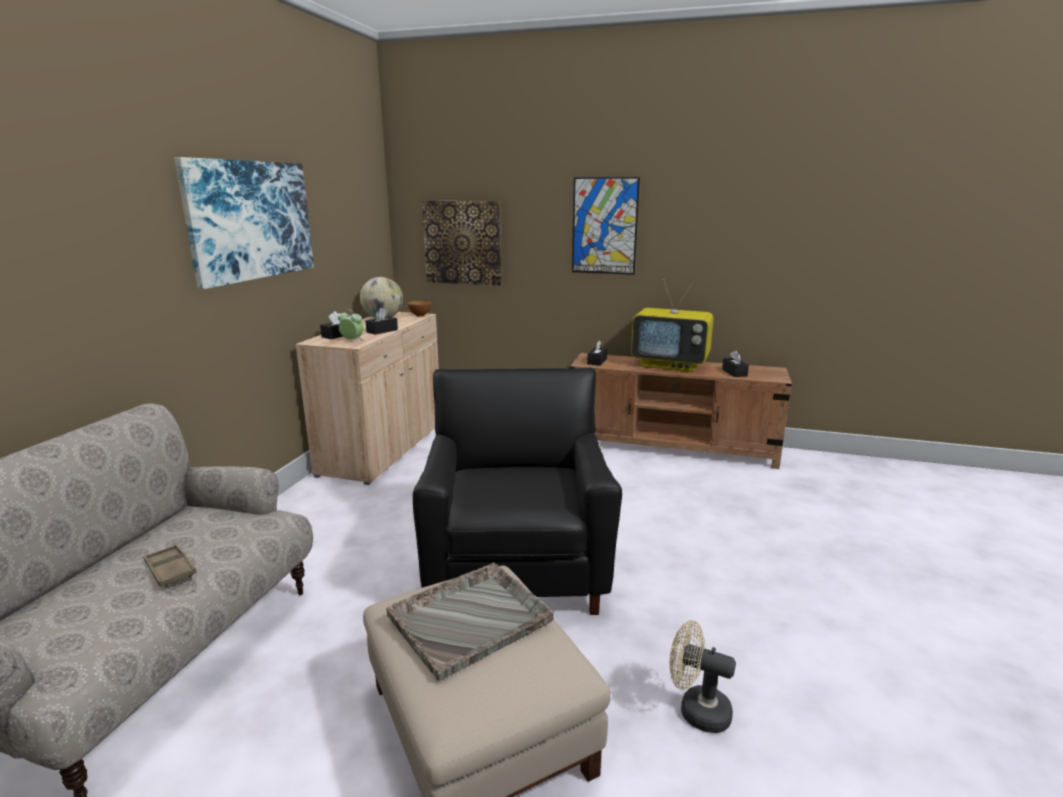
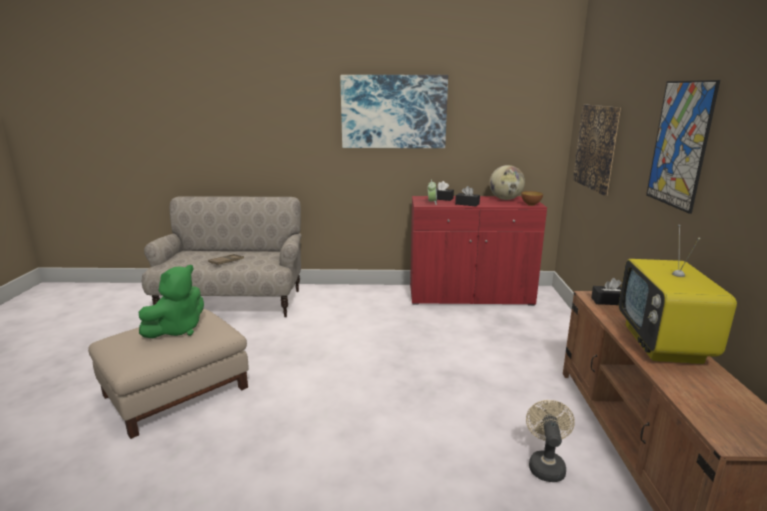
camera: 75 degrees right, 0 degrees up
(383, 448) = (470, 296): beige cabinet -> red cabinet
(471, 618) = (177, 330): grey tray -> green plush toy
(518, 569) = (327, 379): black armchair -> none
(696, 710) = (172, 480): beige fan -> beige fan (545, 464)
(734, 373) = (699, 395): black tissue box -> none

